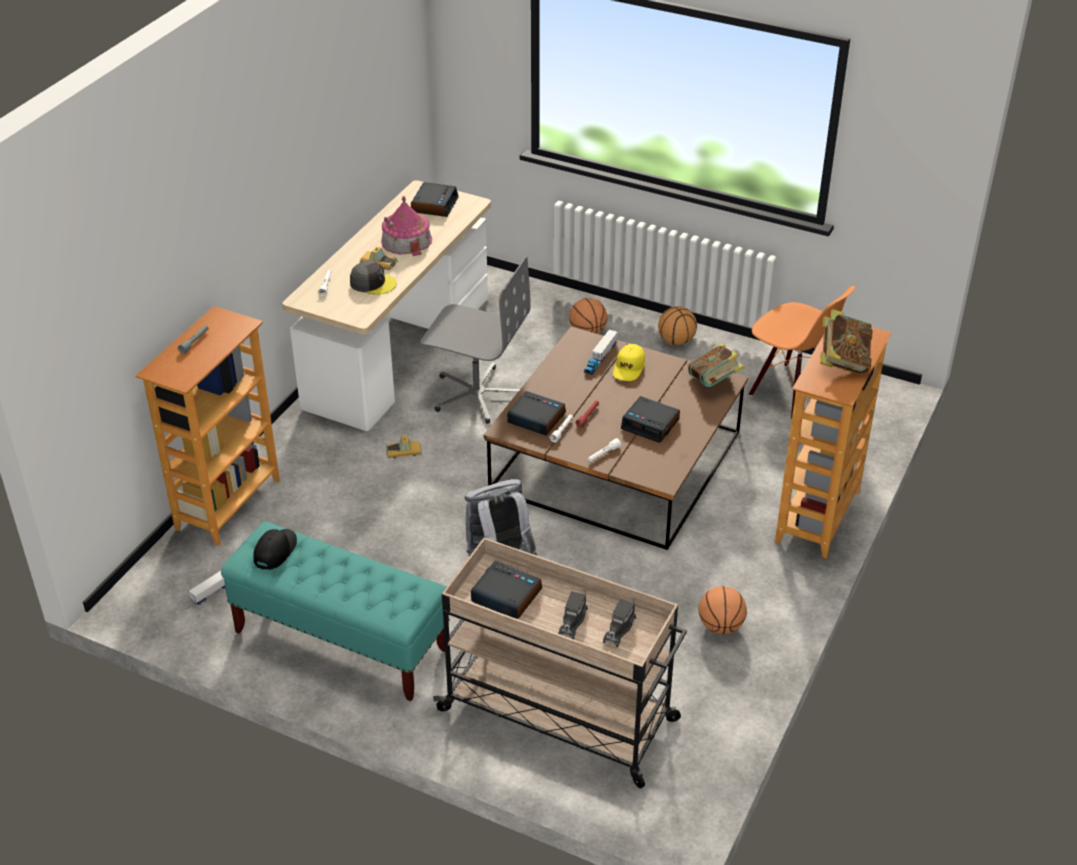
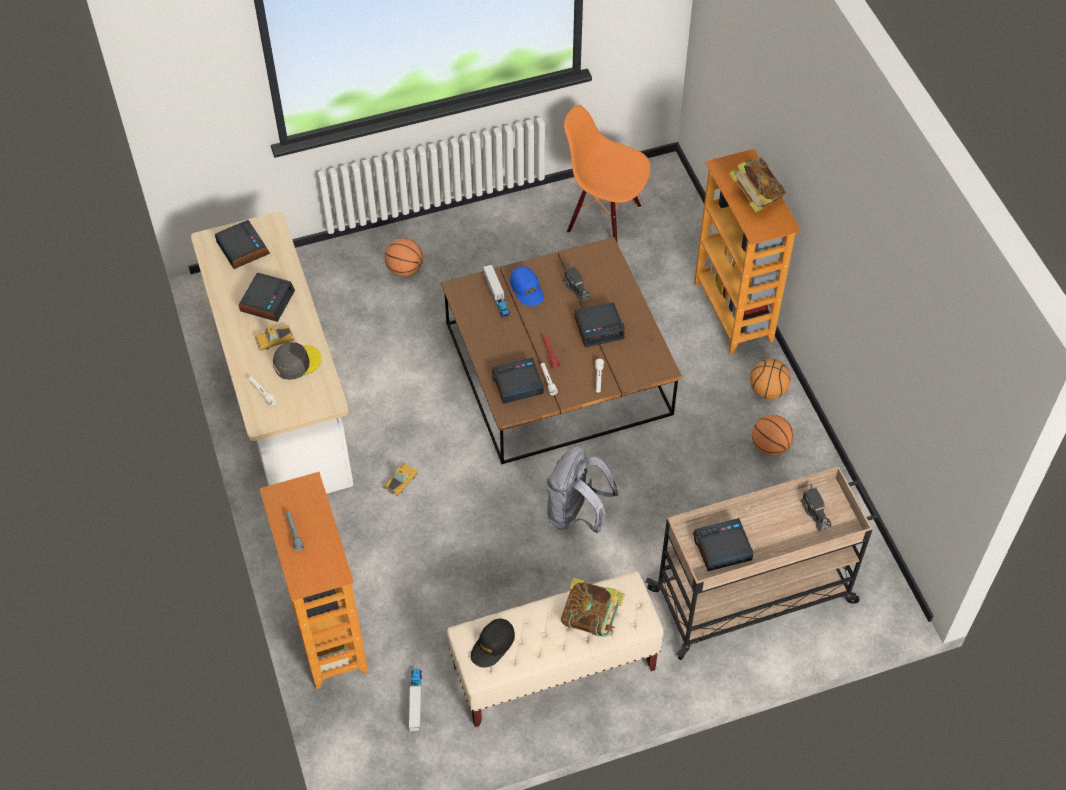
camera: 45 degrees left, 15 degrees up
(275, 551) = (492, 645): black cap -> black cap turned 120 degrees counterclockwise
(340, 641) = (554, 668): turquoise bench -> beige bench
(406, 240) = (267, 301): toy house -> alarm clock
(476, 394) = (391, 388): grey office chair -> none
(572, 621) = (783, 531): toy truck -> toy truck (576, 288)
(628, 368) = (527, 289): yellow cap -> blue cap
(676, 341) = (478, 231): basketball -> basketball (768, 391)
(714, 383) = (598, 259): book -> book (591, 618)
(791, 391) = (604, 218): orange chair -> orange chair turned 150 degrees counterclockwise

